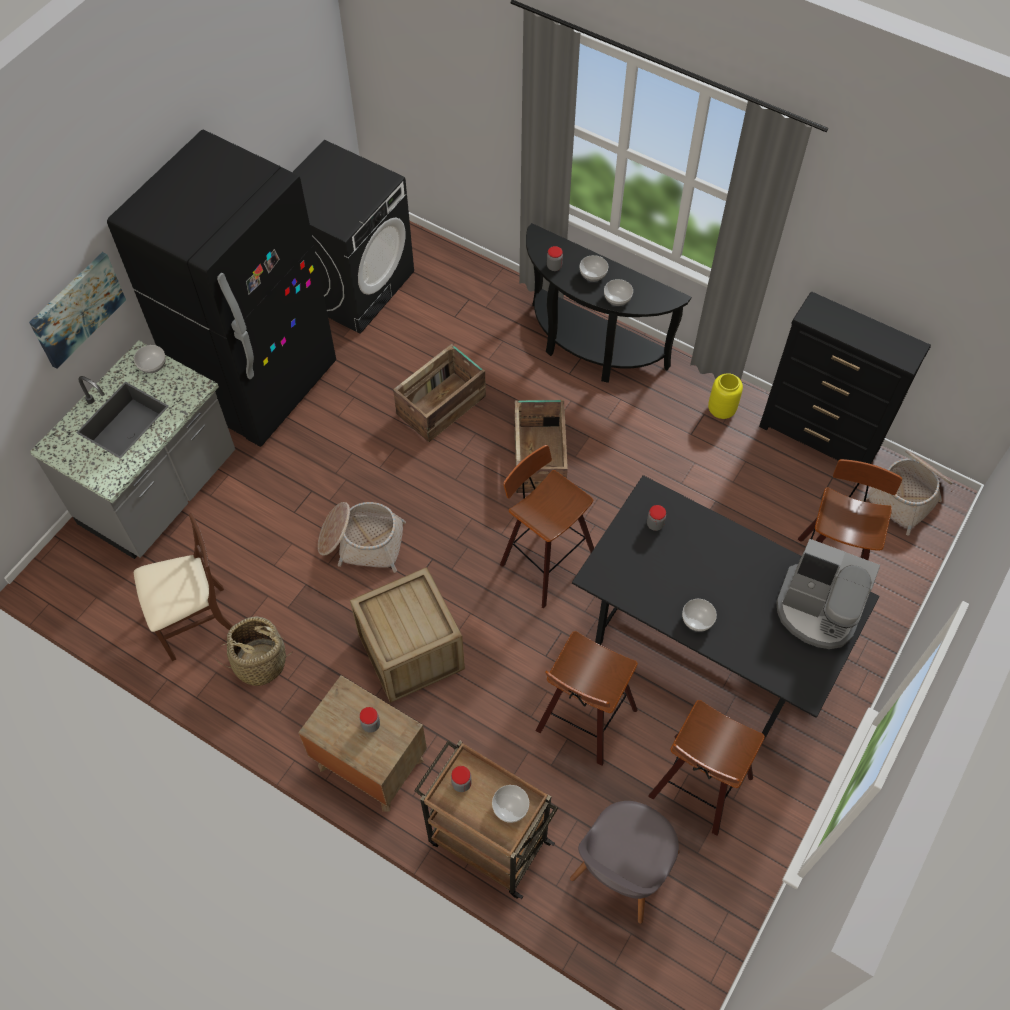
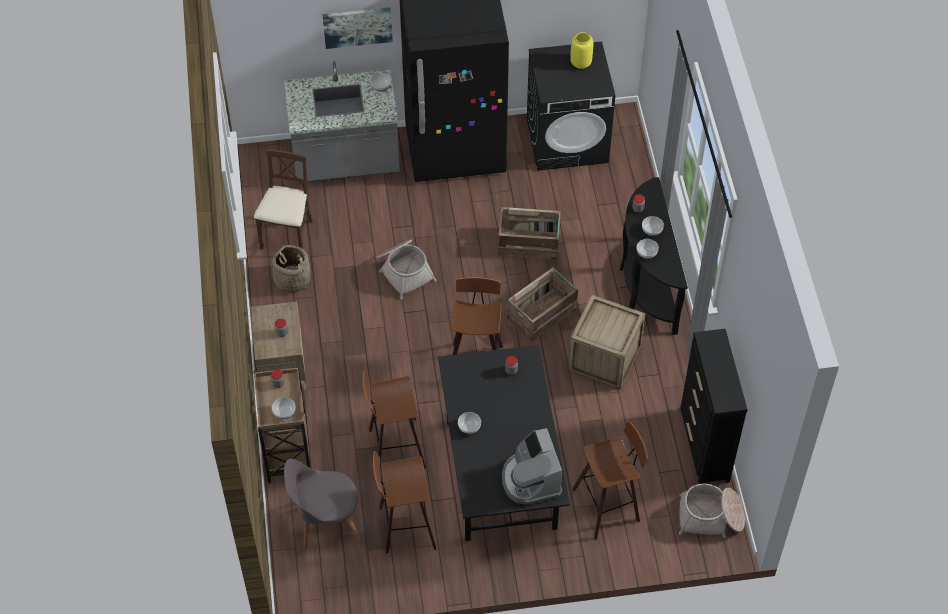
camera: 50 degrees right, 5 degrees down
(195, 621) = (288, 235): brown chair -> brown chair turned 105 degrees counterclockwise
(411, 652) = (361, 340): crate -> crate (604, 357)
(721, 410) = (671, 381): yellow vase -> yellow vase (580, 63)

